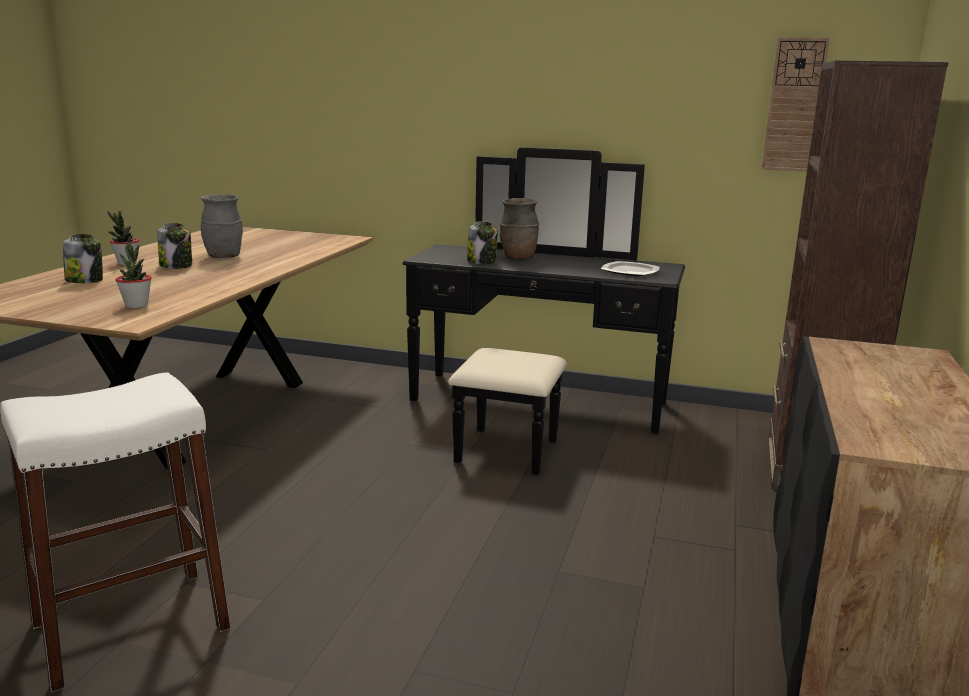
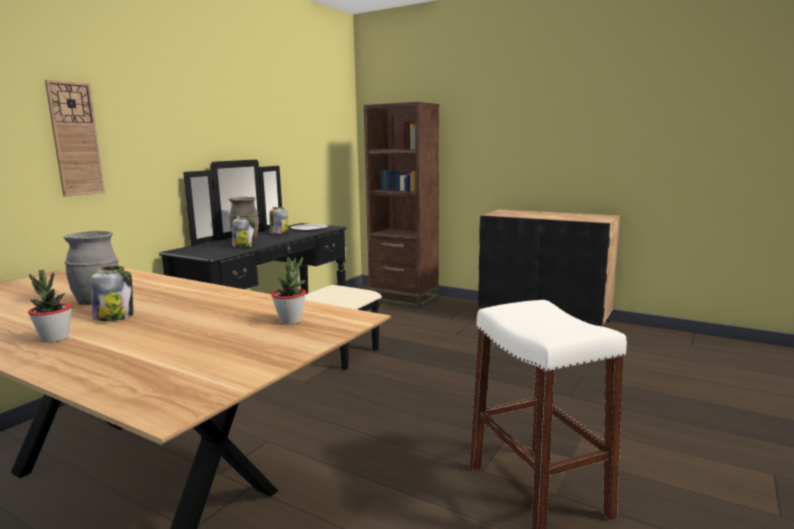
camera: 75 degrees left, 5 degrees down
(85, 280) = (132, 350): jar -> jar (279, 233)
(794, 105) = (325, 127): wall clock -> wall clock (75, 139)

